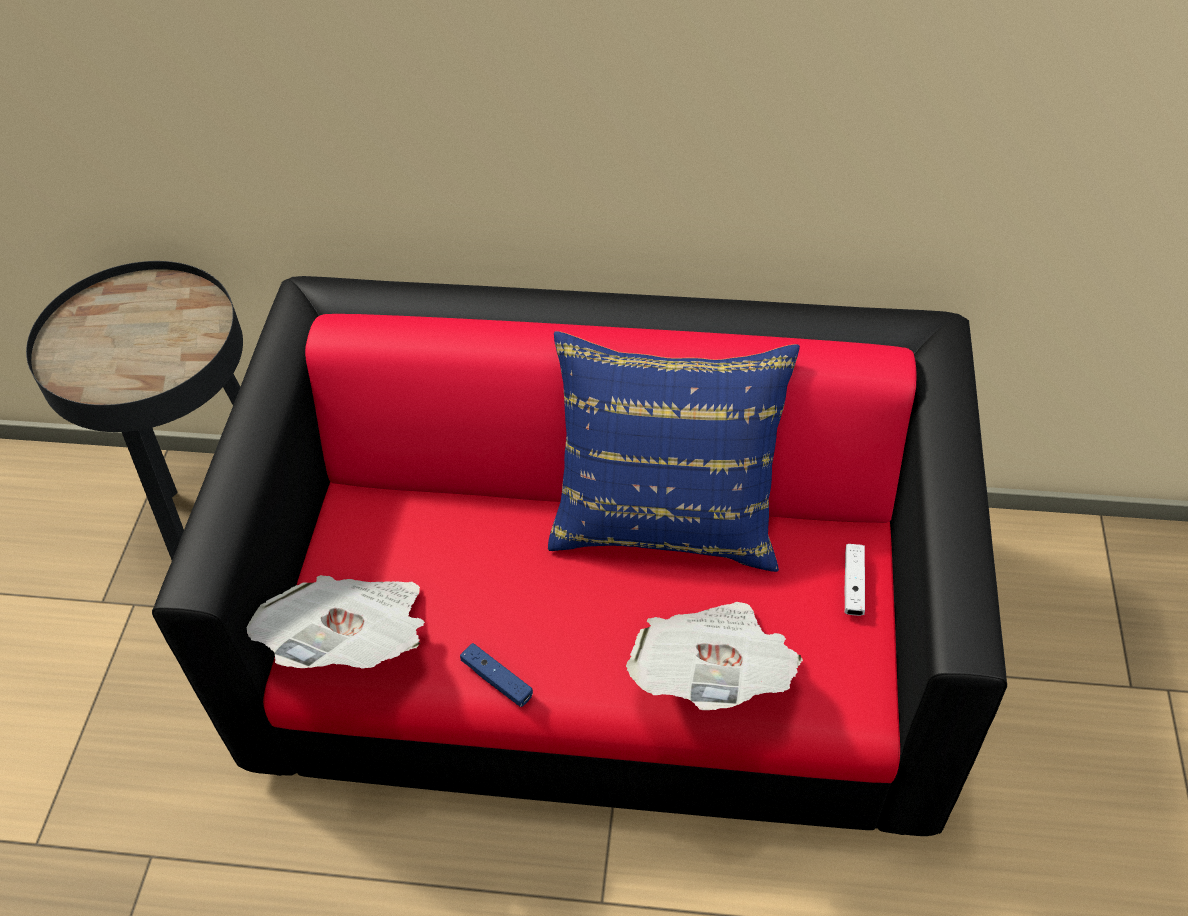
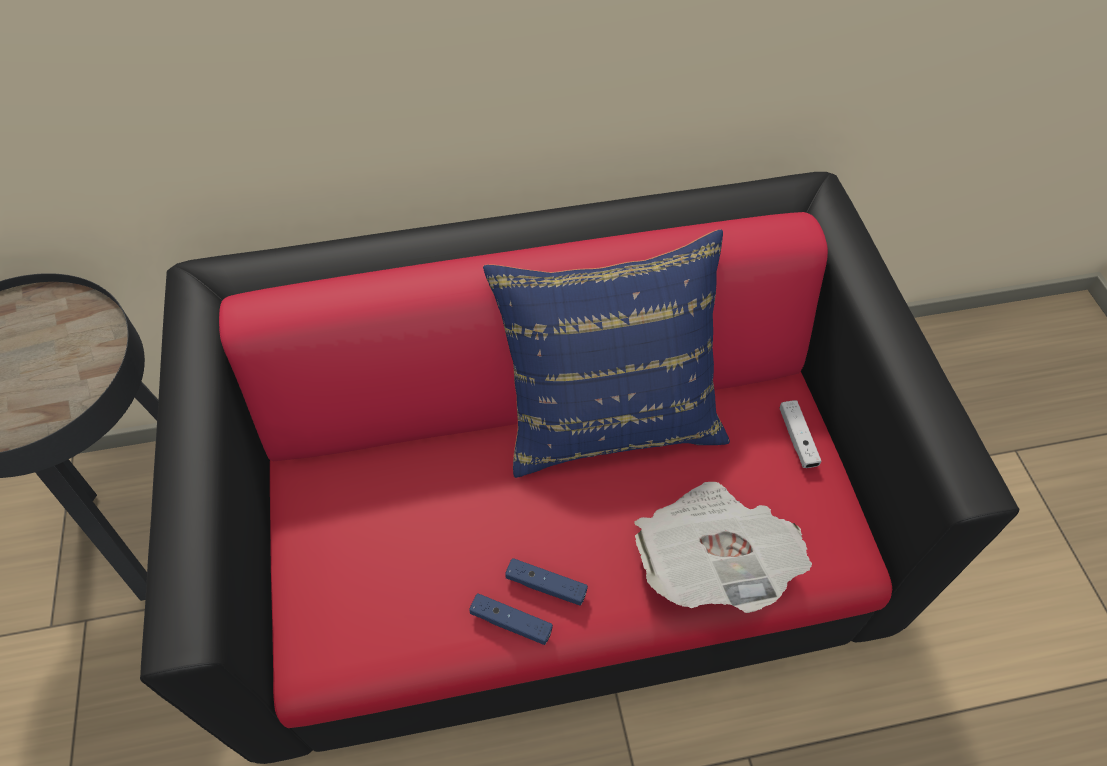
camera: 20 degrees left, 5 degrees up
(354, 642) = (354, 624): newspaper -> none
(542, 656) = (546, 586): none -> blue game controller

